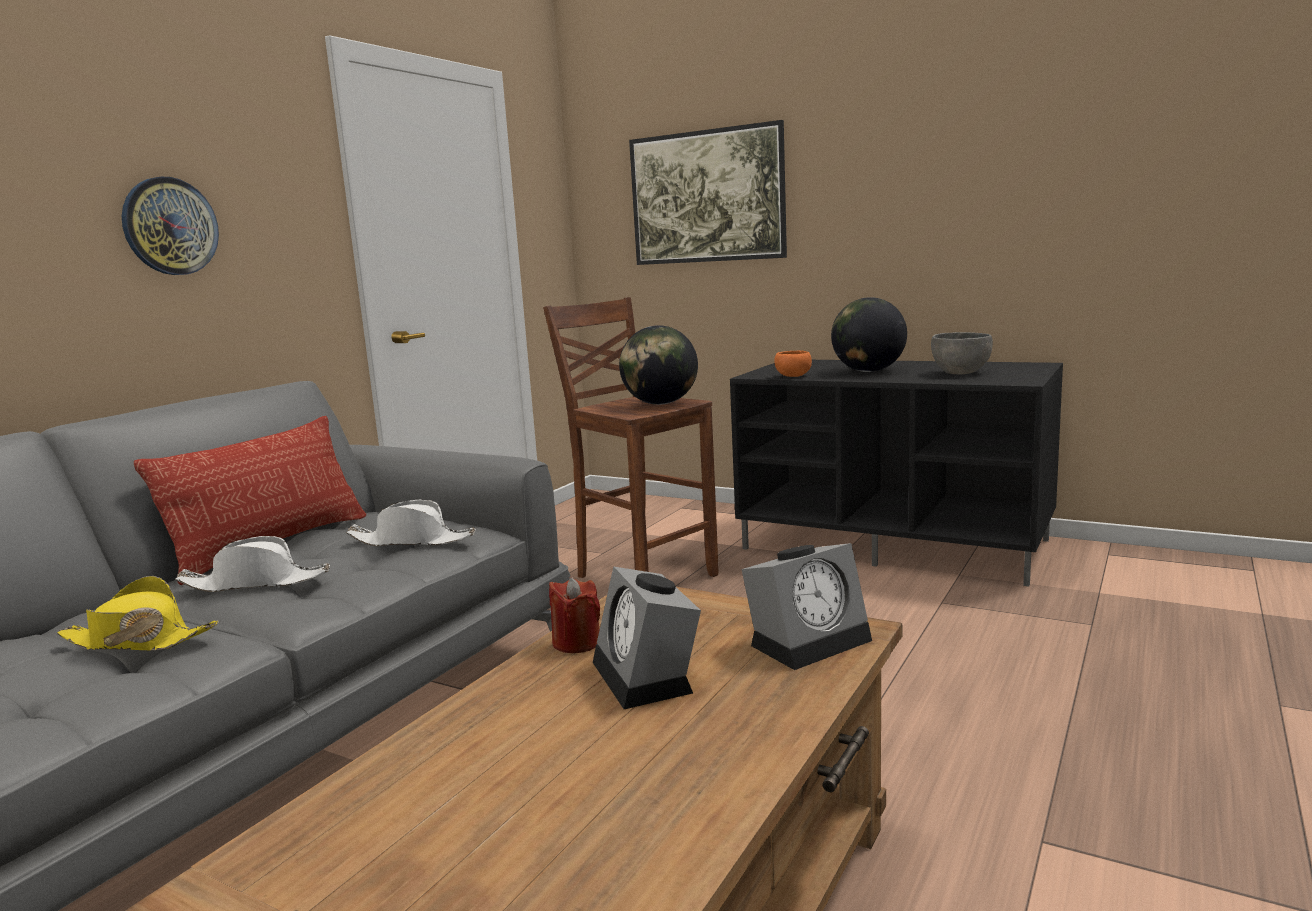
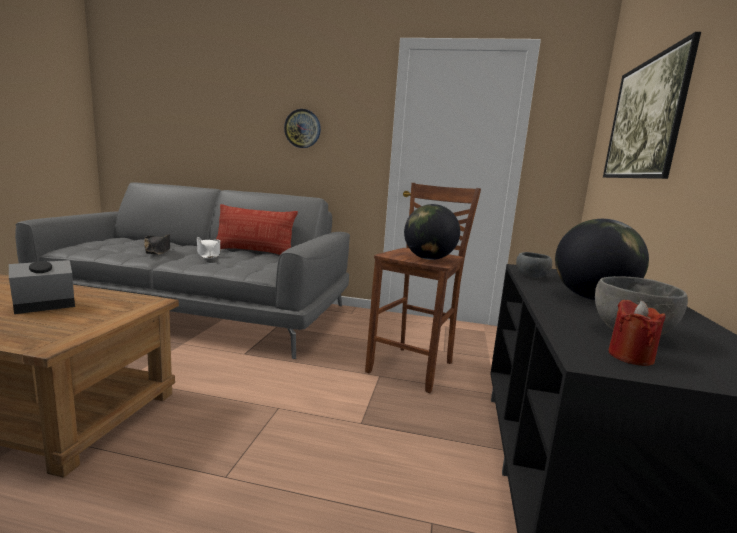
camera: 70 degrees right, 0 degrees up
(138, 641) = (158, 251): yellow hat -> black hat
(413, 540) = (253, 265): white hat -> none
(576, 643) = (98, 295): red candle -> red candle (630, 356)
(793, 376) = (531, 276): orange bowl -> grey bowl
(810, 640) = (46, 334): alarm clock -> none

